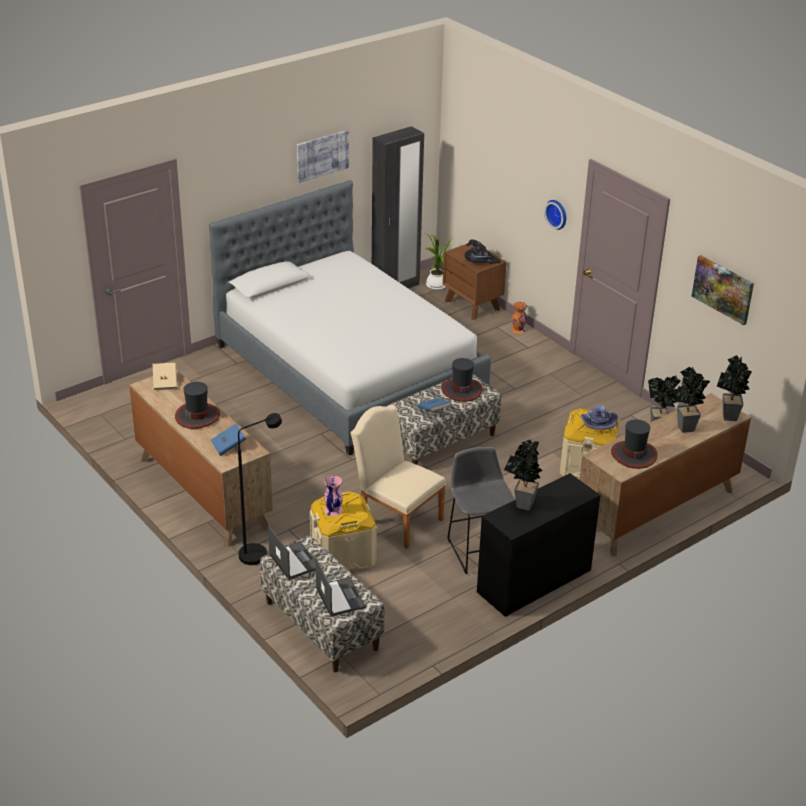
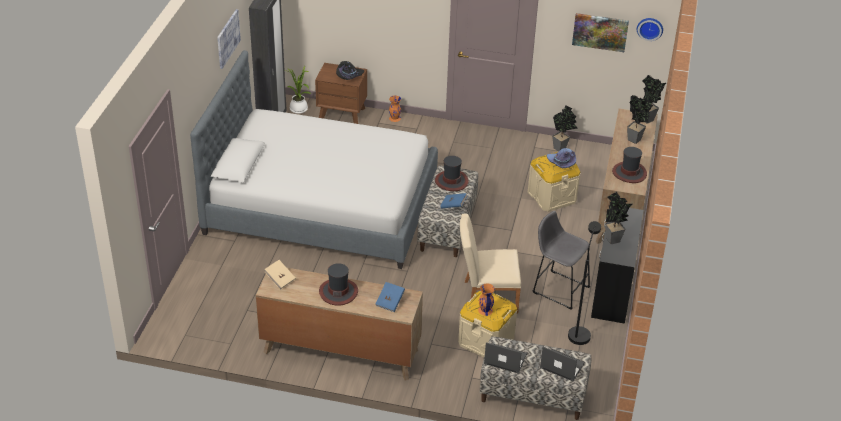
camera: 40 degrees left, 5 degrees up
(259, 552) = (433, 370): black floor lamp -> black floor lamp (579, 332)
(333, 510) = (485, 310): pink vase -> orange vase
(557, 214) = (421, 17): wall clock -> wall clock (650, 28)

